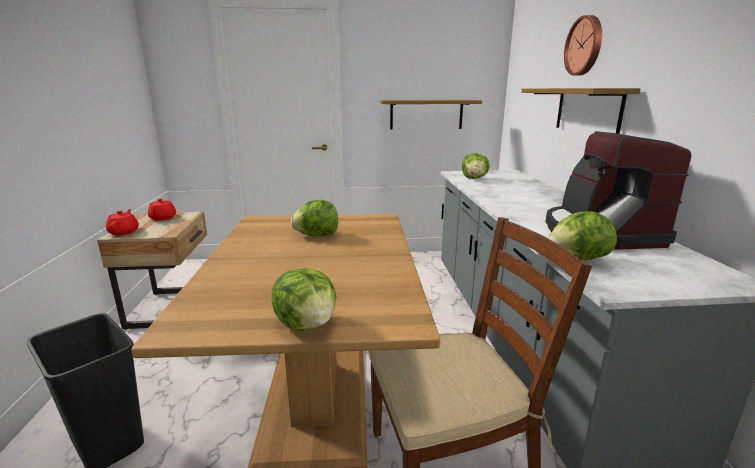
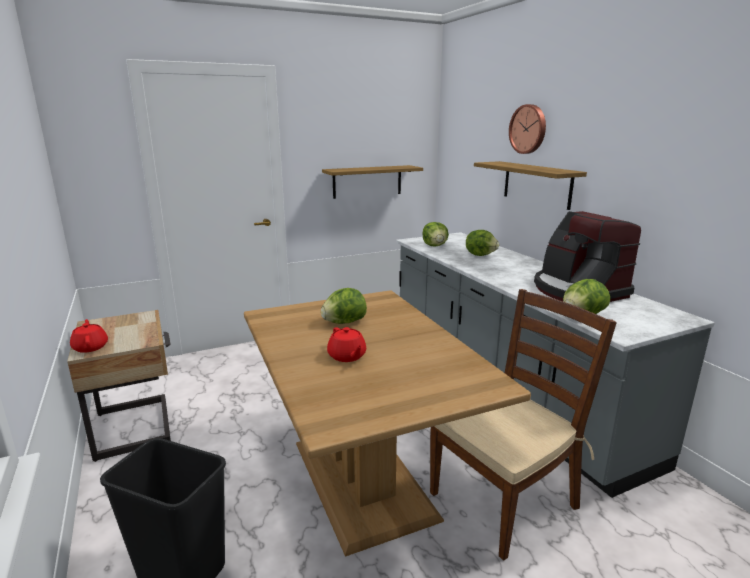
camera: 20 degrees left, 0 degrees up
(162, 218) = (118, 324): red teapot -> red teapot (347, 356)
(307, 324) = (429, 401): lettuce -> lettuce (480, 255)

